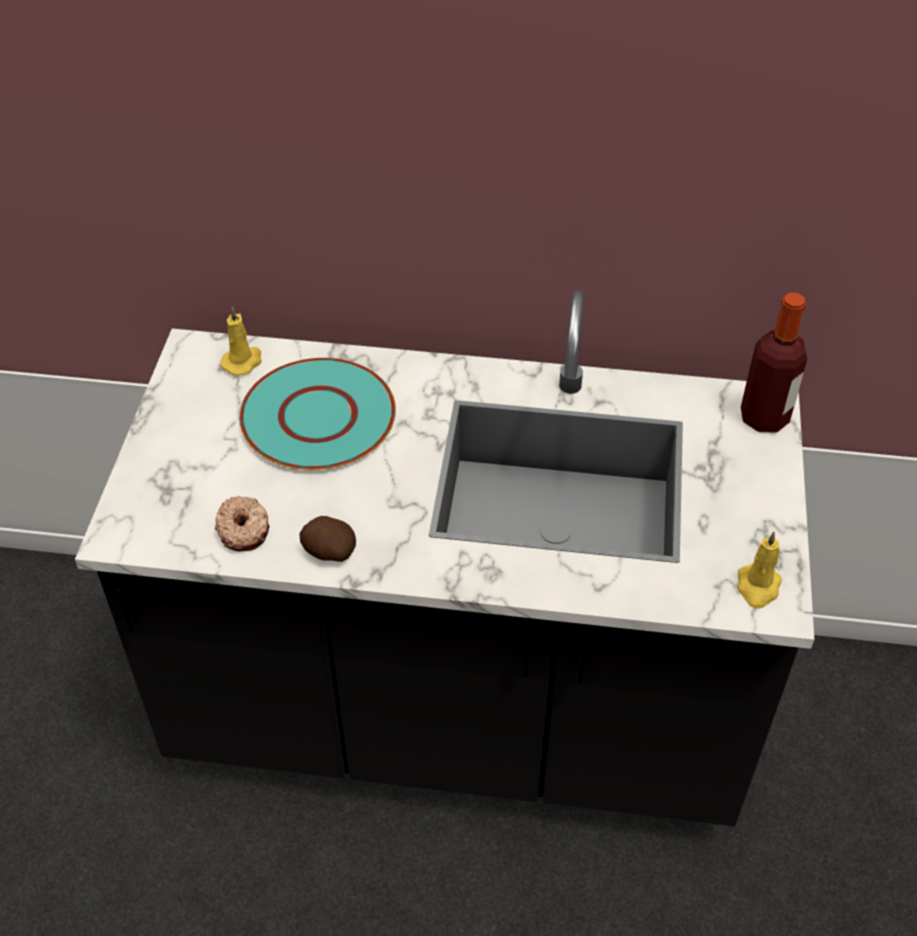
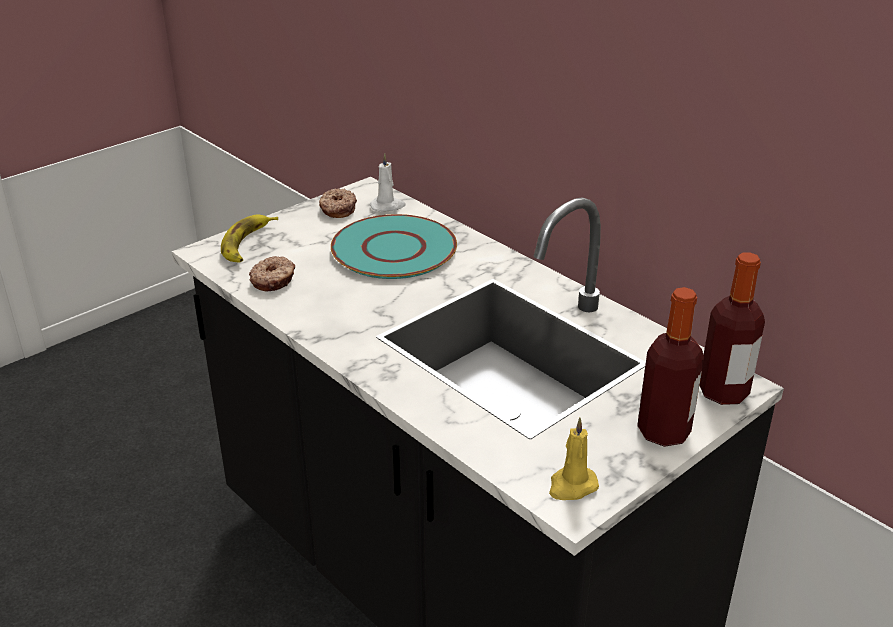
camera: 40 degrees right, 15 degrees down
(152, 499) = (247, 244): none -> banana
(193, 395) = (337, 209): none -> donut
(243, 361) = (388, 206): yellow candle -> white candle
(328, 552) = (304, 314): potato -> none
(764, 487) = (663, 432): none -> bottle

